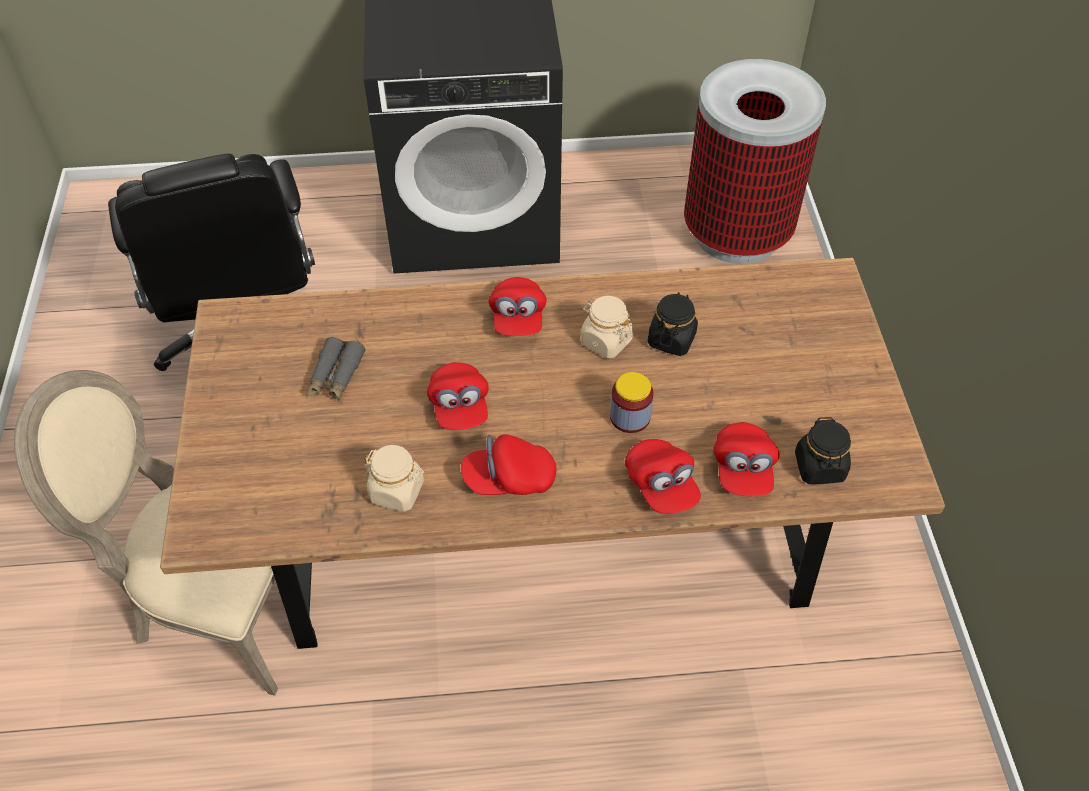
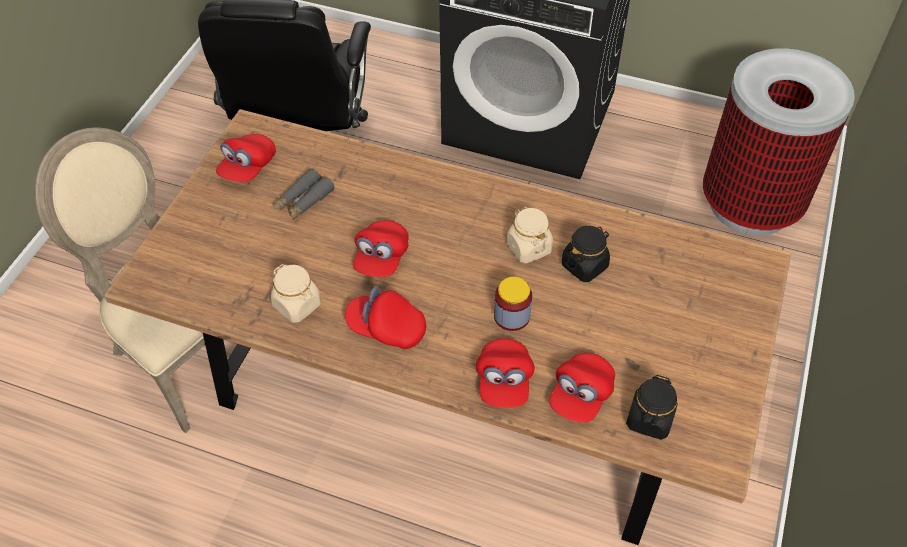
camera: 25 degrees right, 0 degrees up
(518, 318) = (468, 205): red cap -> red cap (248, 168)

